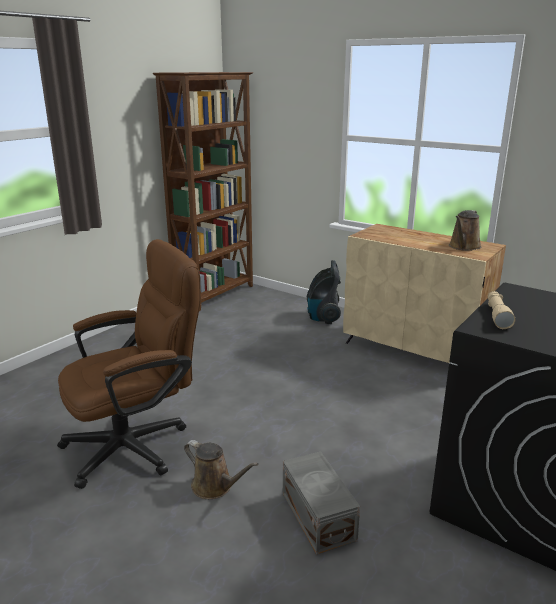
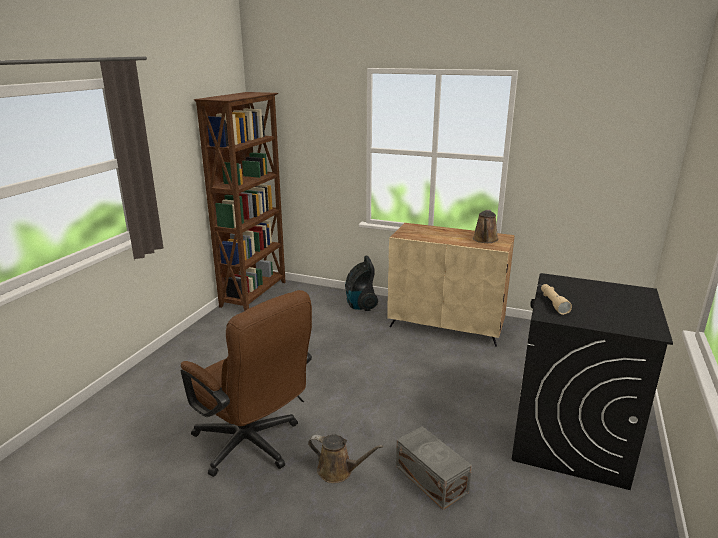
camera: 15 degrees left, 0 degrees up
(137, 444) = (253, 446): brown office chair -> brown office chair turned 90 degrees clockwise

